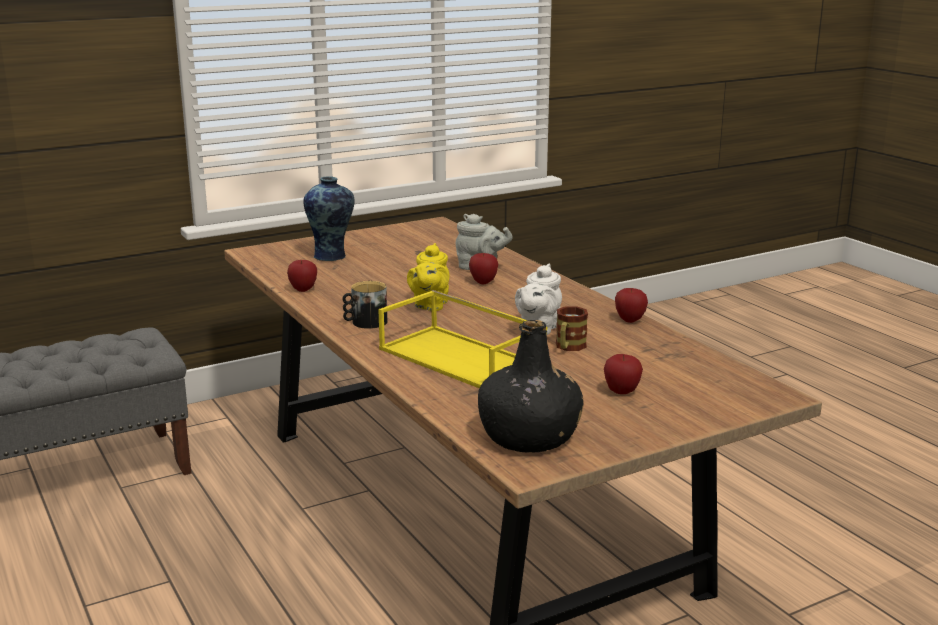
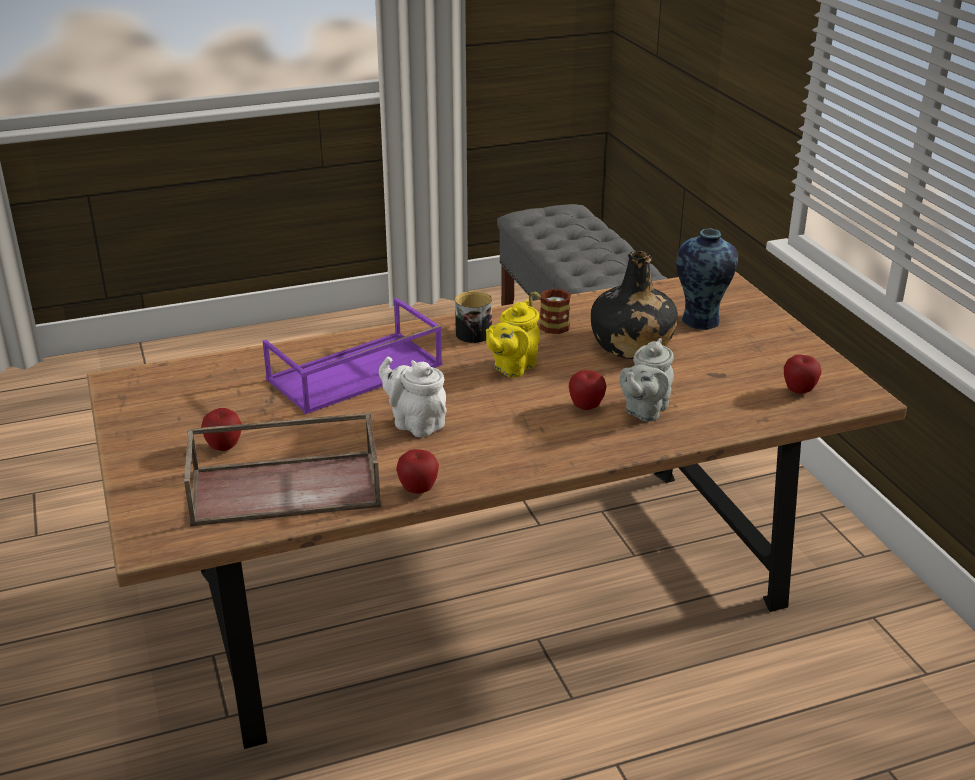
camera: 100 degrees right, 10 degrees up
(303, 290) = (582, 305): apple -> apple (799, 391)
(430, 305) = (512, 368): yellow teapot -> yellow teapot turned 75 degrees counterclockwise
(463, 358) = (354, 374): yellow tray -> purple tray
(530, 437) = (168, 387): black bottle -> black bottle (631, 345)
(568, 347) = (353, 435): mug -> mug (548, 325)
(661, 360) = (287, 487): none -> brown tray

